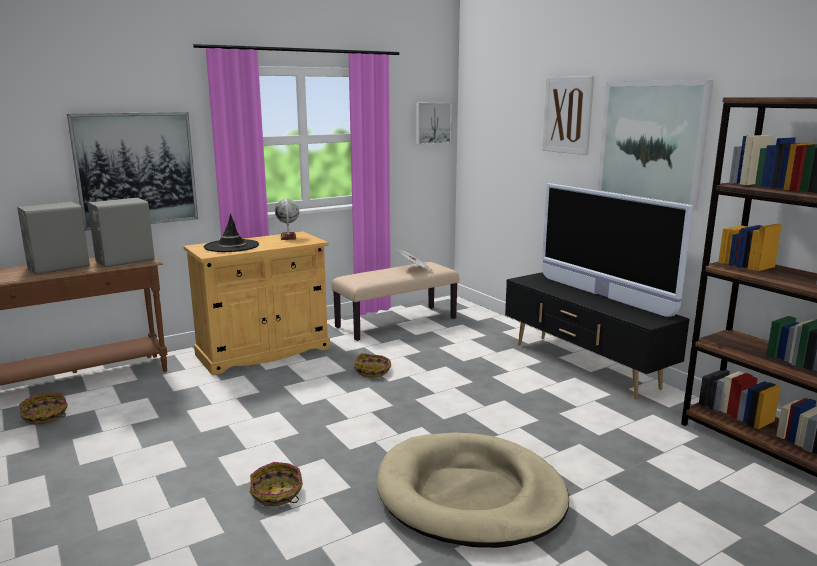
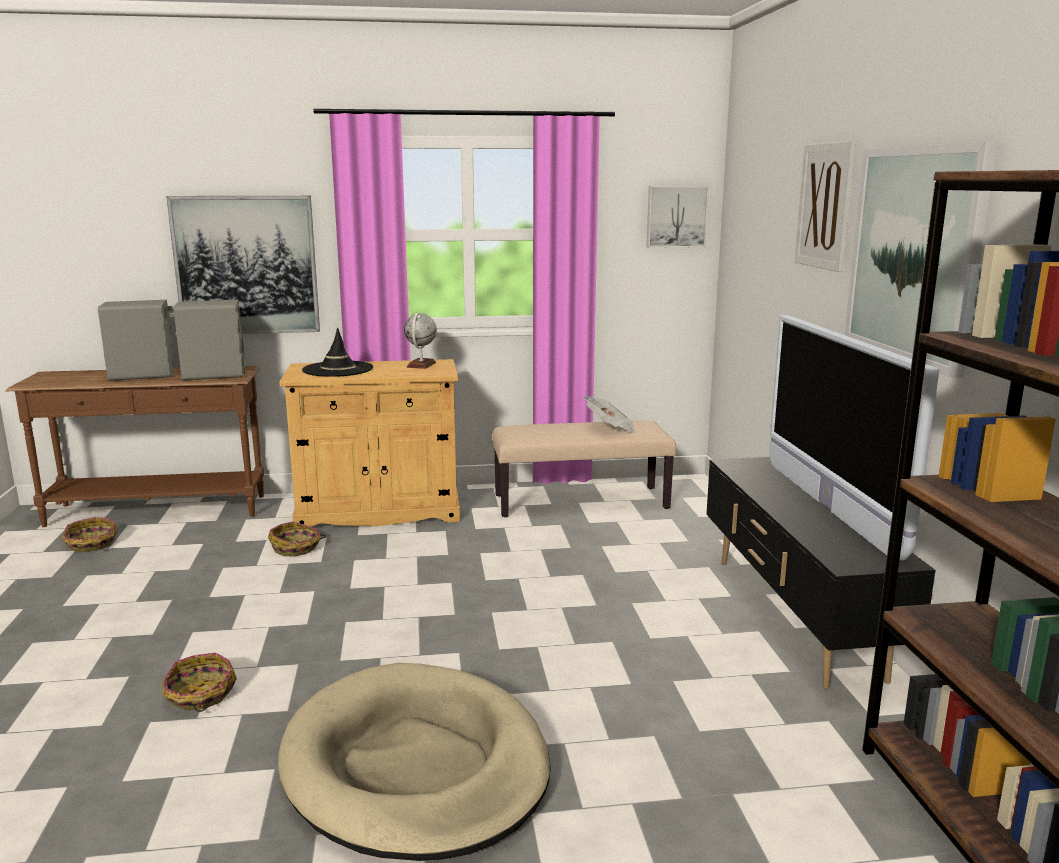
camera: 25 degrees right, 0 degrees up
(373, 371) = (479, 562): basket -> basket (296, 548)

